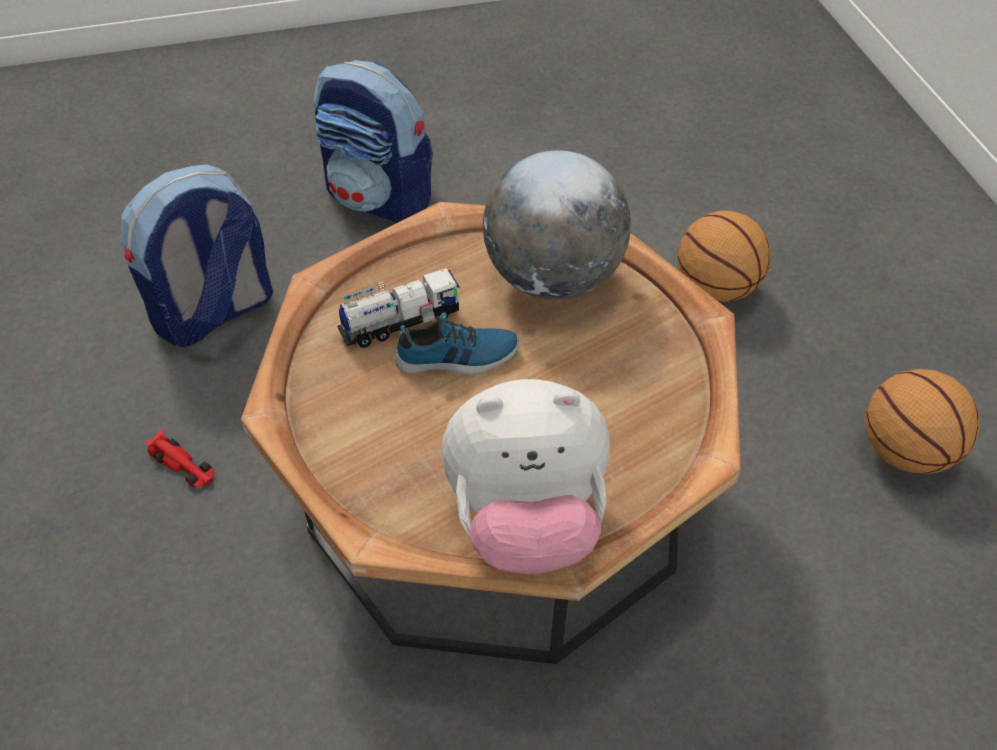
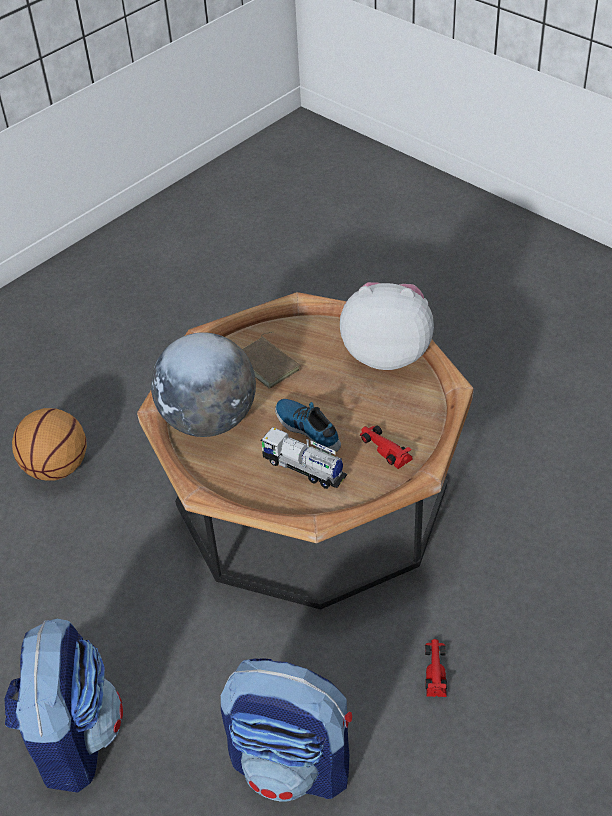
camera: 120 degrees left, 5 degrees down
(358, 411) = (384, 448): none -> red toy car
(526, 519) = (387, 353): plush toy -> plush toy turned 45 degrees counterclockwise
(610, 376) = (268, 364): none -> brown book
(903, 451) = (149, 345): basketball -> none

